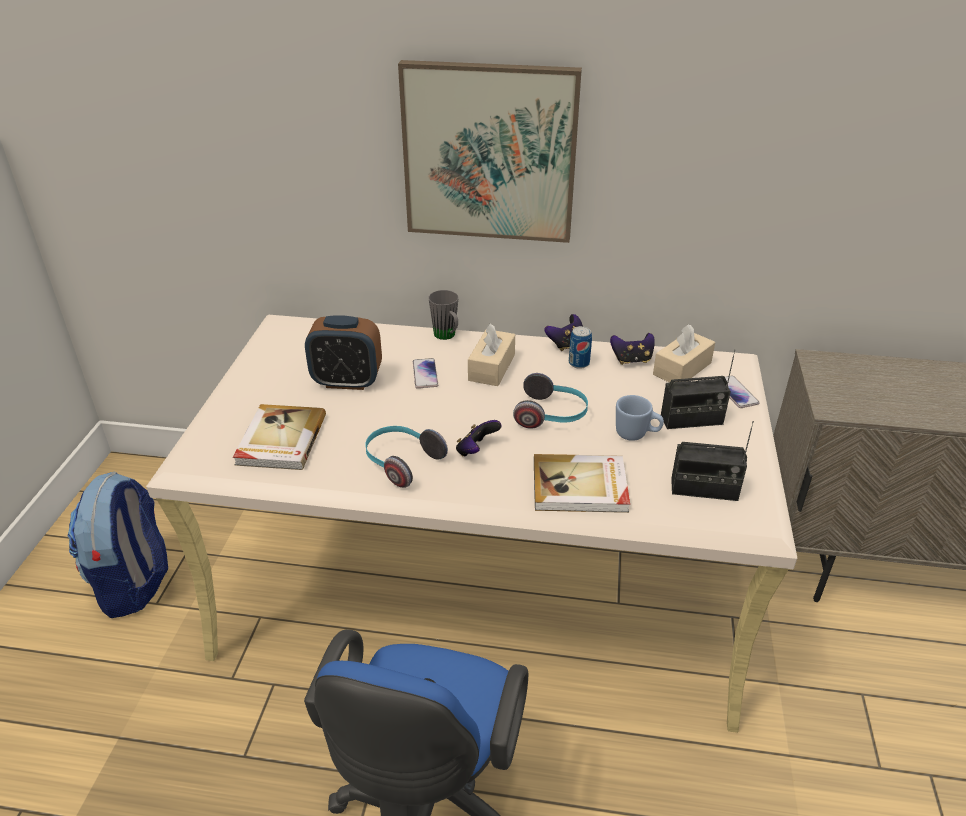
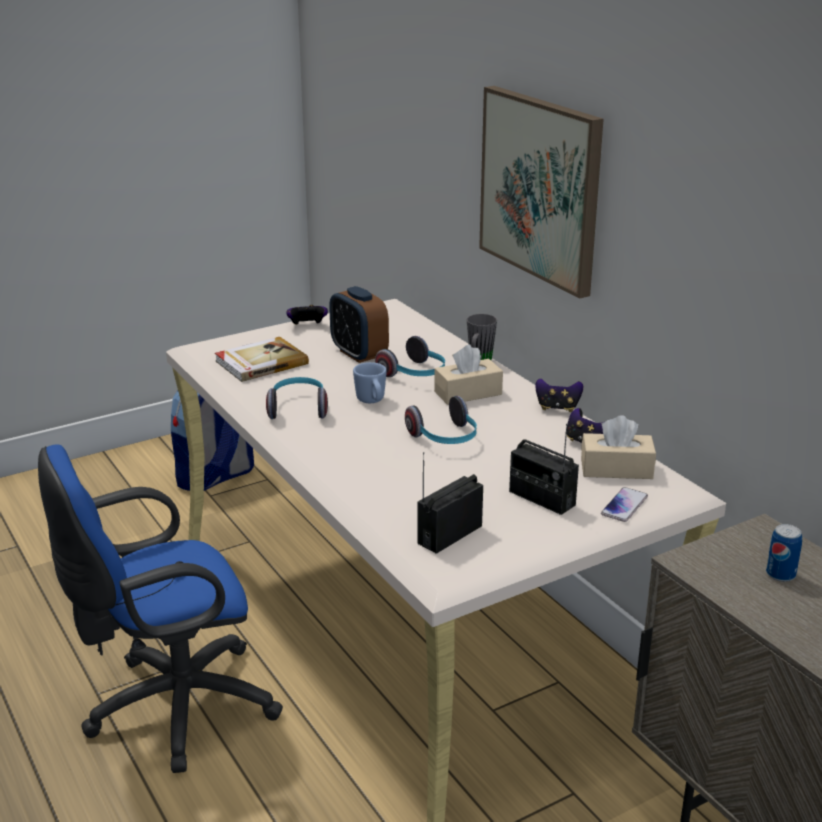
camera: 50 degrees right, 10 degrees down
(425, 374) = (415, 374): phone -> headphones
(476, 451) = (353, 428): game controller -> game controller (307, 326)
(579, 363) = (538, 423): can -> can (780, 574)
(580, 487) = (371, 482): book -> none
(636, 434) = (478, 481): blue mug -> blue mug (372, 401)
(704, 490) = (449, 534): radio -> radio turned 75 degrees clockwise

